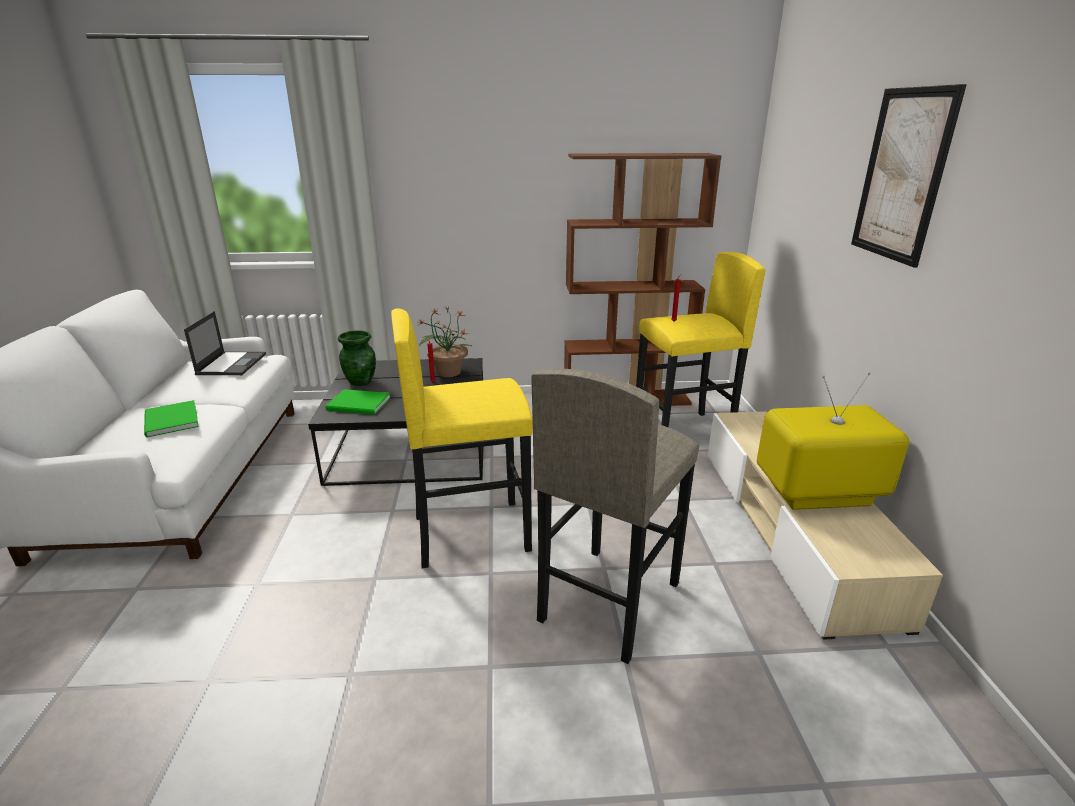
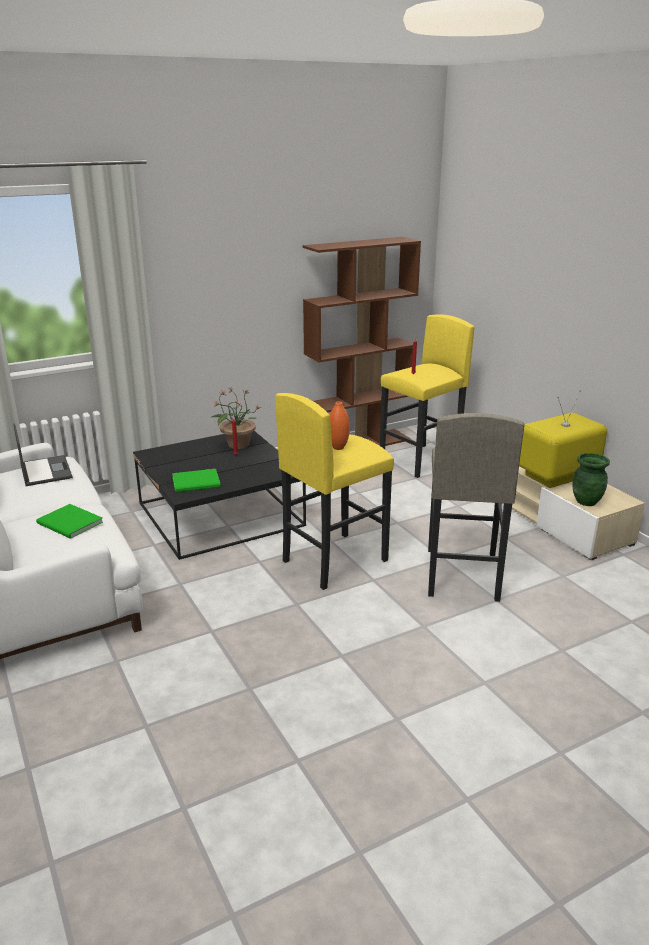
camera: 25 degrees left, 0 degrees up
(361, 382) = (173, 465): green vase -> green vase (586, 501)
(467, 392) = (338, 447): none -> orange vase
(902, 175) = (574, 263): picture -> none

